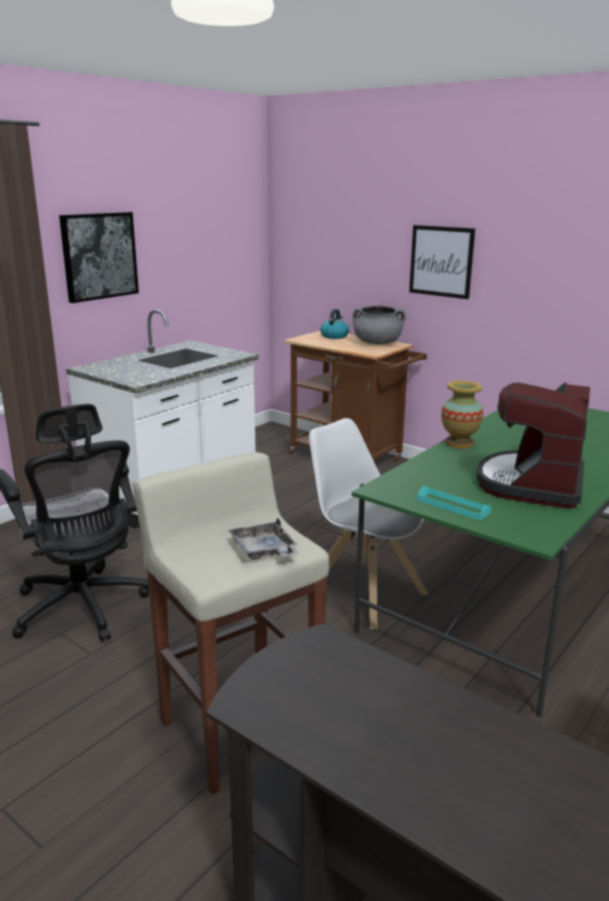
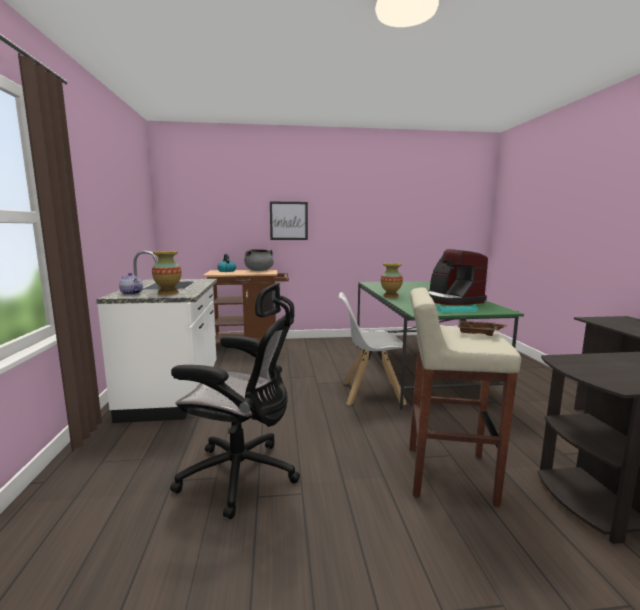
camera: 45 degrees left, 10 degrees down
(99, 256) = (90, 208): picture -> none
(108, 366) = (131, 293): none -> teapot
(137, 373) = (168, 293): none -> vase
(264, 551) = (479, 333): grey tray -> brown tray

